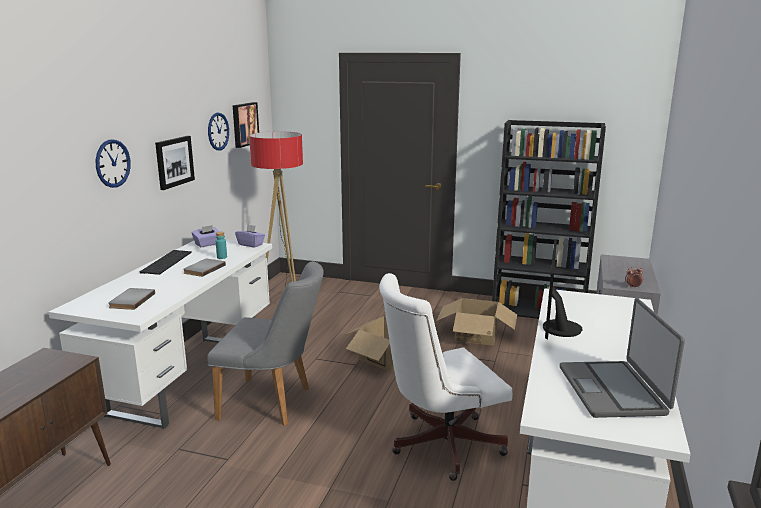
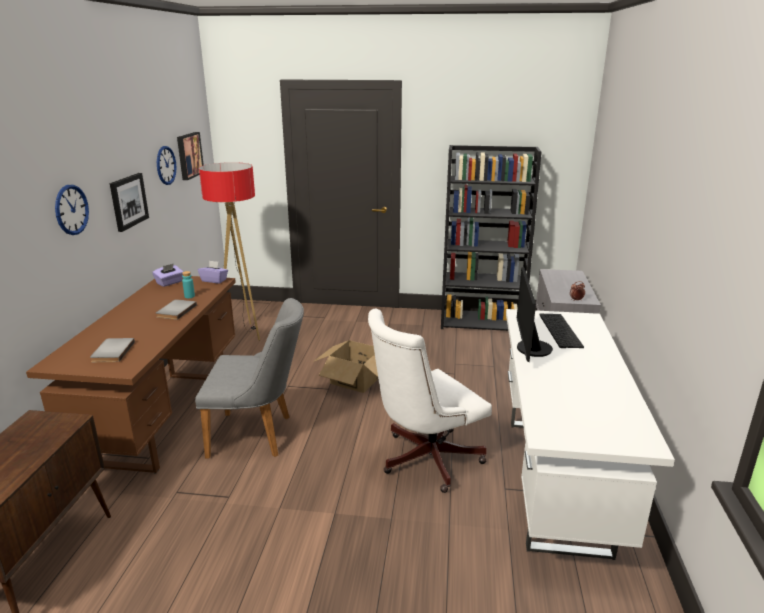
camera: 10 degrees left, 5 degrees up
(166, 262) = (132, 305): keyboard -> keyboard (558, 330)
(187, 377) = (165, 417): white desk -> brown desk
(476, 335) = (432, 349): cardboard box -> none
(613, 390) = (595, 405): laptop -> none

